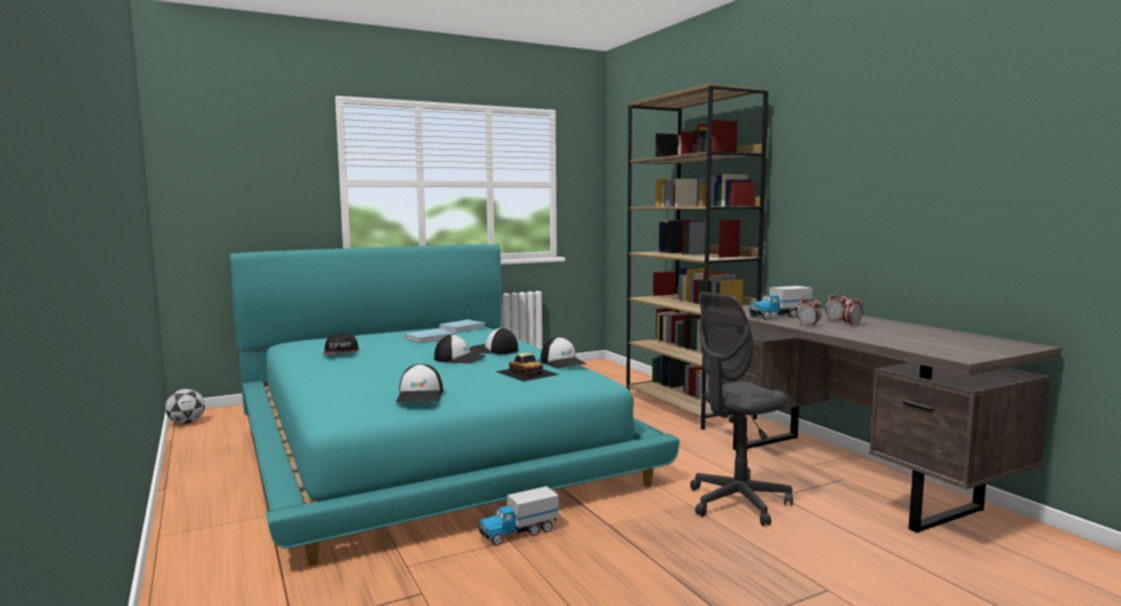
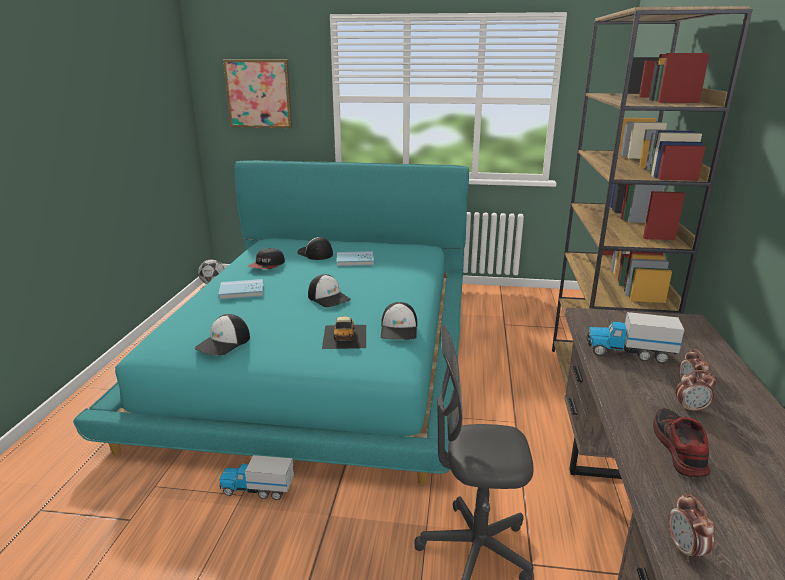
camera: 35 degrees right, 15 degrees up
(246, 177) = (259, 94): none -> picture
(462, 328) = (403, 251): blue book -> blue book (241, 291)
(493, 350) = (372, 293): cap -> cap (315, 254)
(808, 326) = (624, 389): alarm clock -> alarm clock (685, 550)
(876, 335) = (677, 449): none -> shoe

